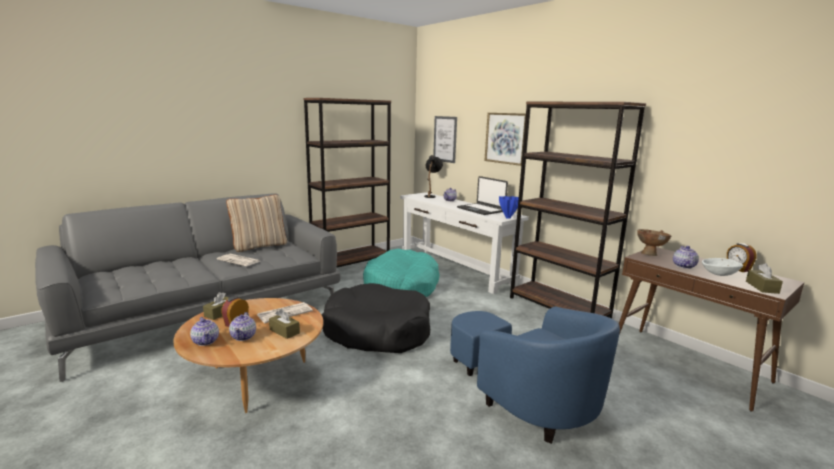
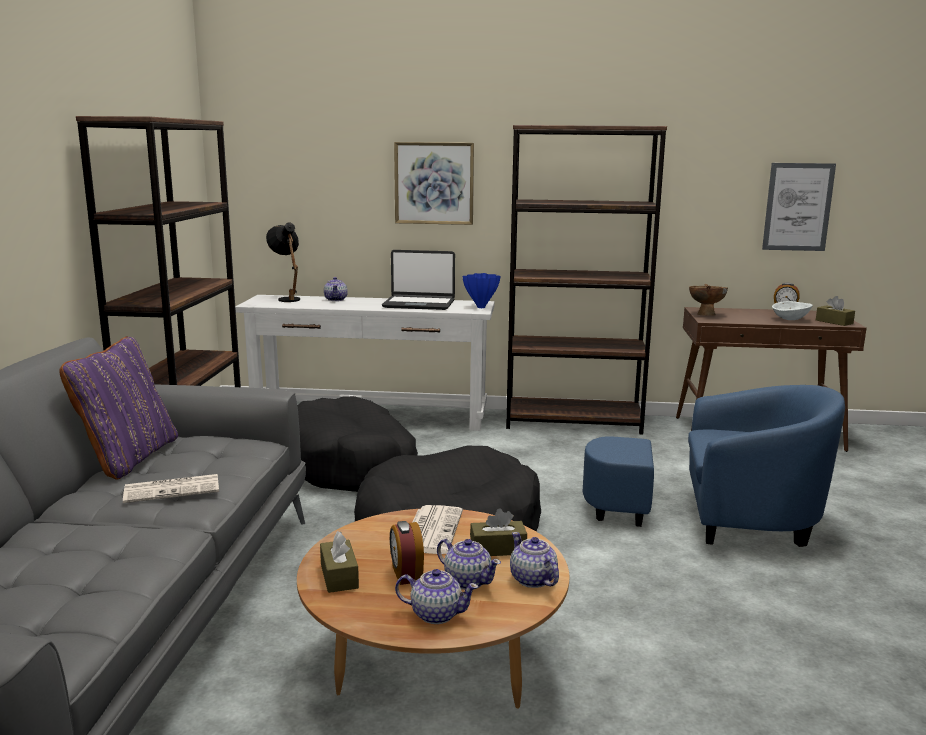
camera: 45 degrees left, 0 degrees up
(259, 246) = (128, 457): beige pillow -> purple pillow
(401, 287) = (351, 464): turquoise dog bed -> black dog bed
(445, 139) = (294, 192): picture -> picture (798, 207)
(683, 266) = (753, 319): teapot -> teapot (533, 580)

